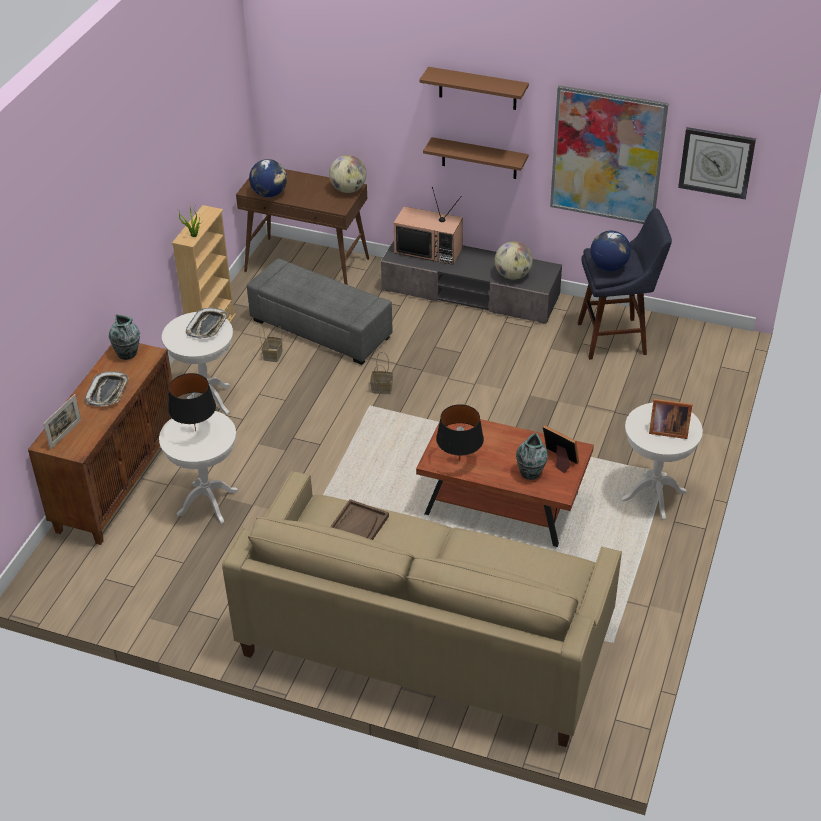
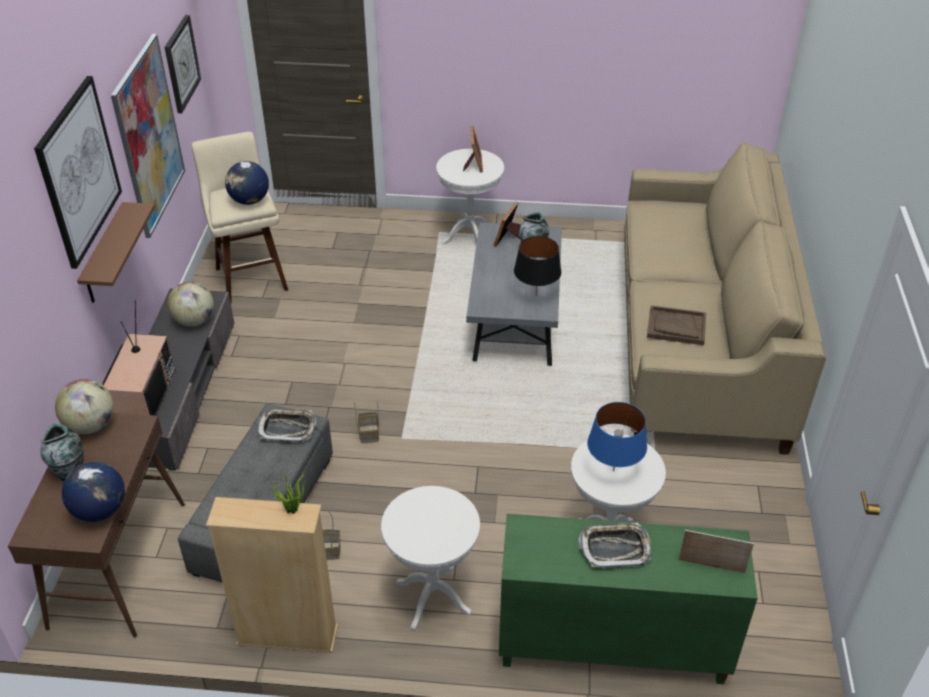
camera: 105 degrees left, 0 degrees up
(117, 481) = (610, 647): brown cabinet -> green cabinet
(127, 354) = (532, 553): vase -> vase (70, 471)
(195, 431) = (613, 471): black table lamp -> blue table lamp
(207, 326) = (414, 515): tray -> tray (287, 428)
(477, 88) = (79, 171): brown shelf -> picture
(502, 504) = (515, 319): brown coffee table -> grey coffee table
(617, 338) = (250, 276): blue stool -> beige stool

